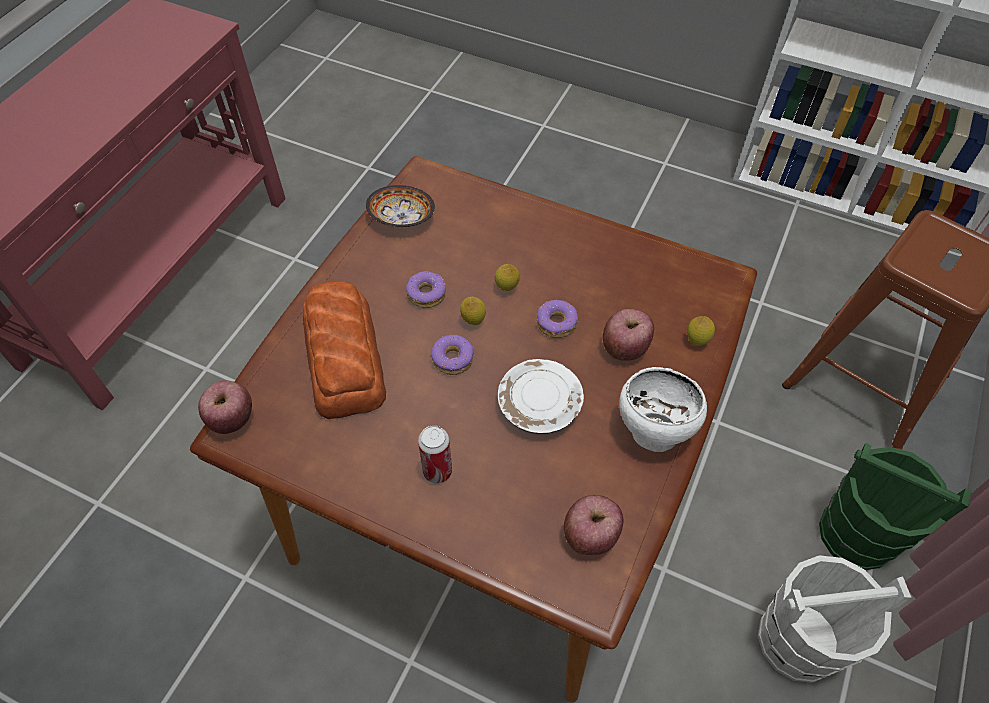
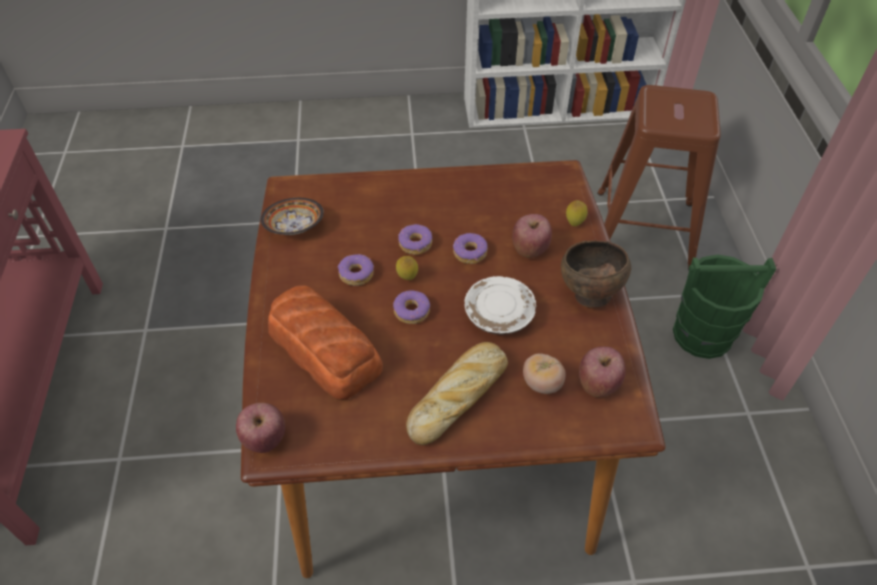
camera: 30 degrees left, 5 degrees down
(437, 471) = (459, 395): can -> bread
(506, 288) = (415, 244): lemon -> donut
(530, 503) = (542, 383): none -> tomato
(652, 431) = (588, 295): white bowl -> brown bowl
(799, 640) = (712, 424): white bucket -> none

